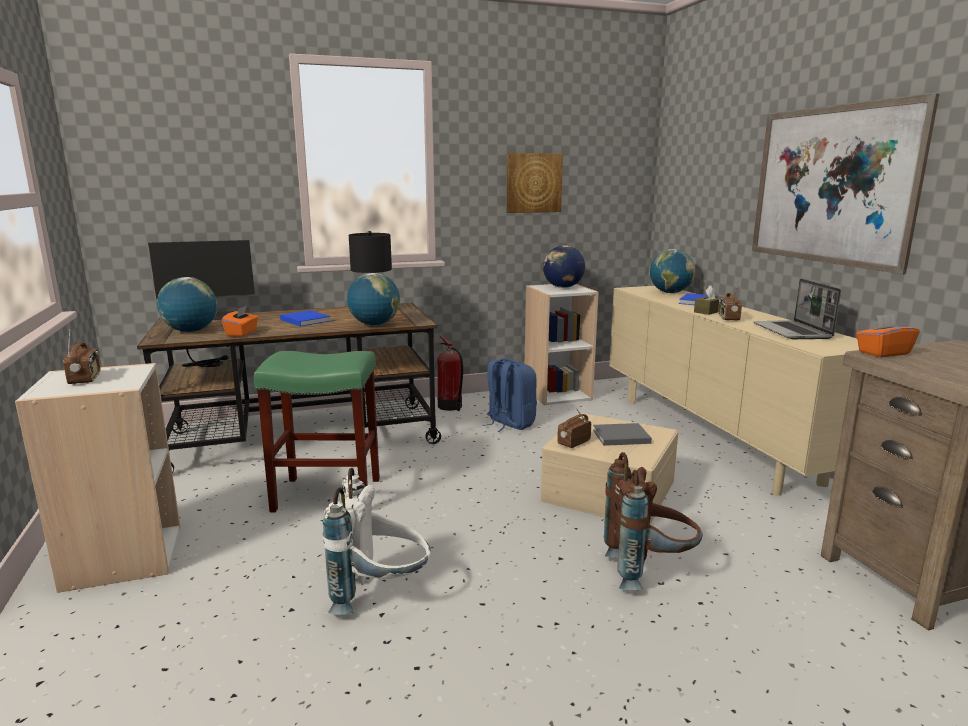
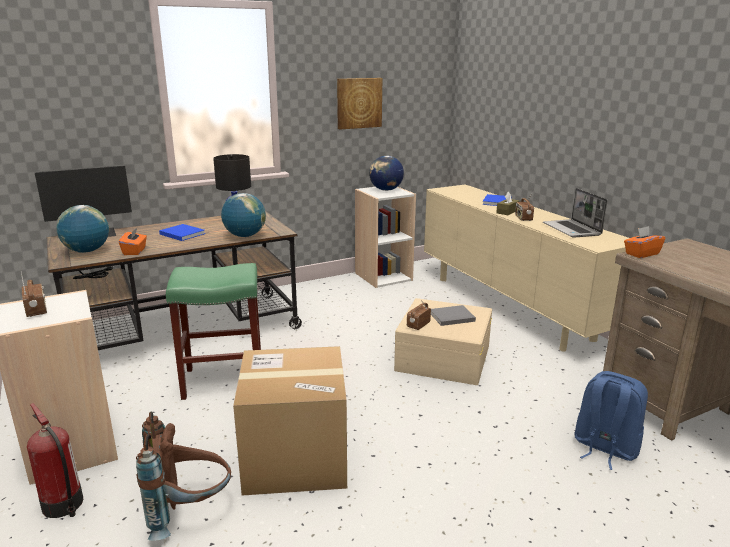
camera: 10 degrees left, 5 degrees up
(380, 595) = (295, 457): white backpack -> cardboard box
(451, 406) = (299, 294): fire extinguisher -> fire extinguisher (64, 505)
(509, 423) = (352, 306): blue backpack -> blue backpack (604, 448)
(648, 571) = (485, 418): brown backpack -> brown backpack (189, 512)
(670, 293) = (472, 193): globe -> none
(830, 185) = (597, 117): picture -> none

